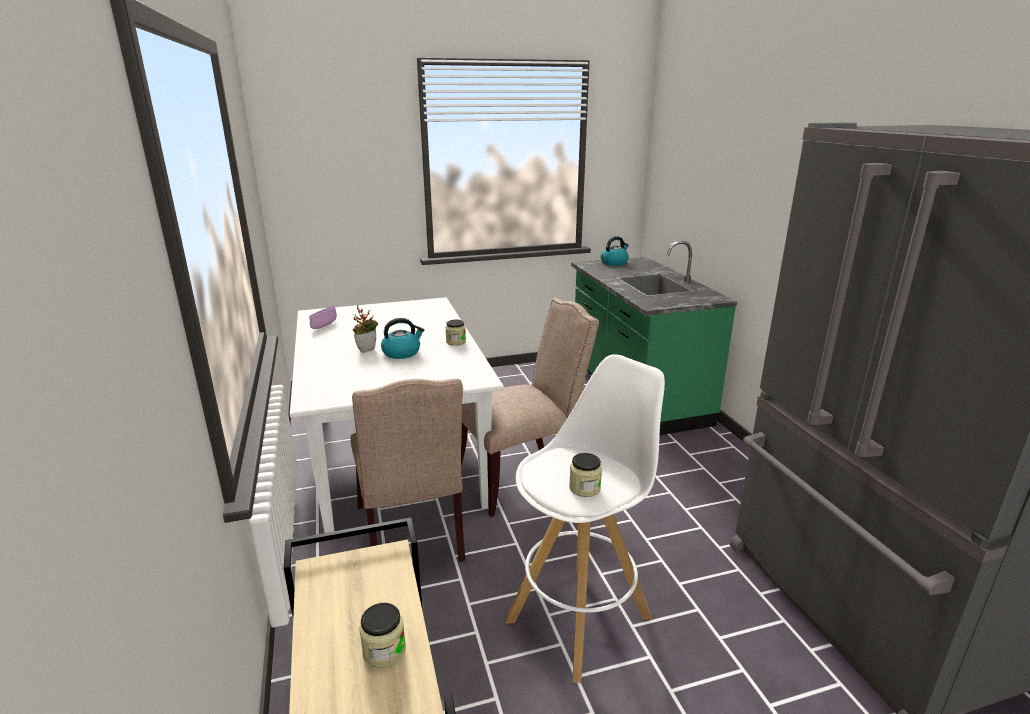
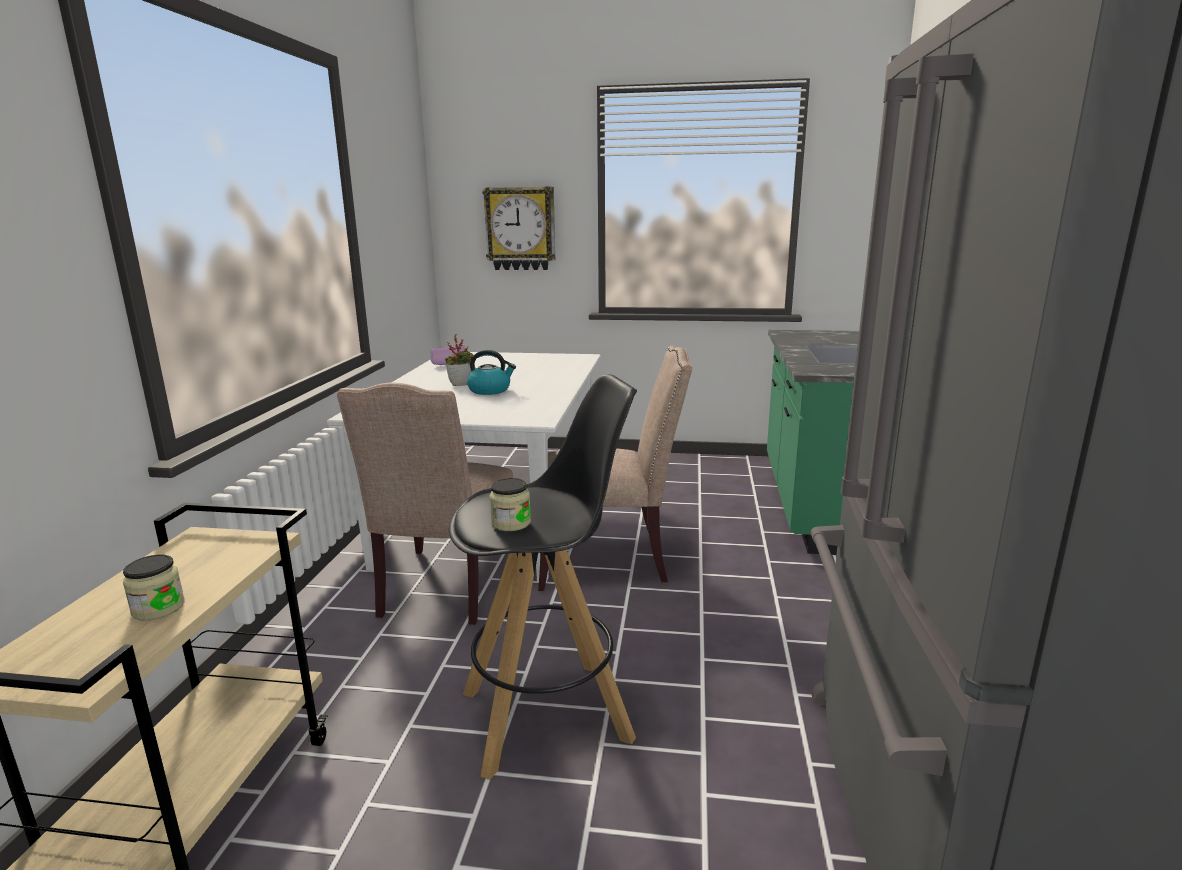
camera: 25 degrees right, 5 degrees down
(352, 187) = (520, 229): none -> wall clock
(456, 342) = (556, 388): jar -> none
(580, 617) = (548, 715): white stool -> black stool
(614, 262) = (823, 333): kettle -> none

